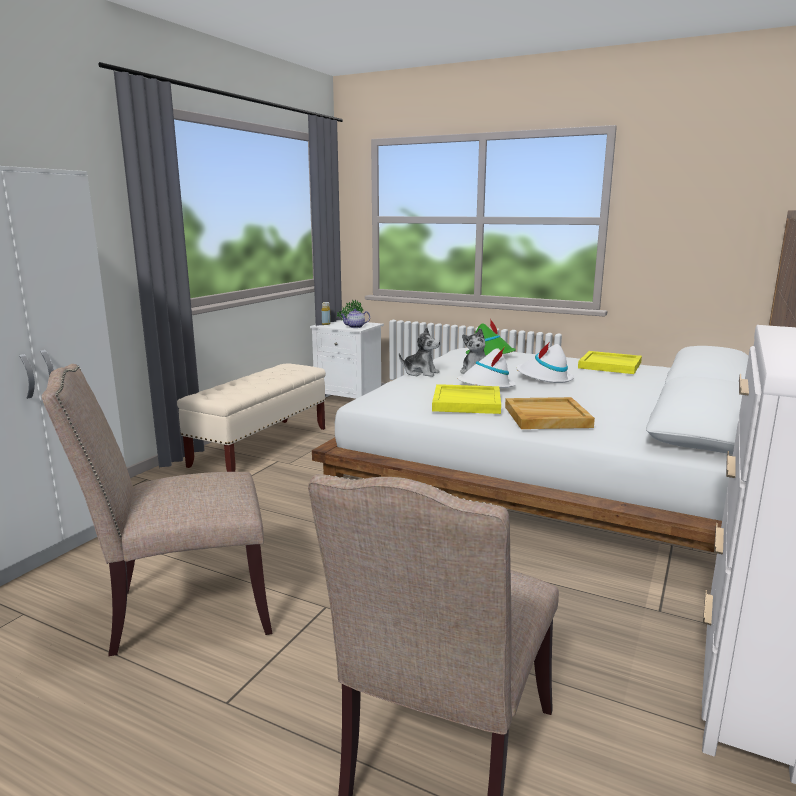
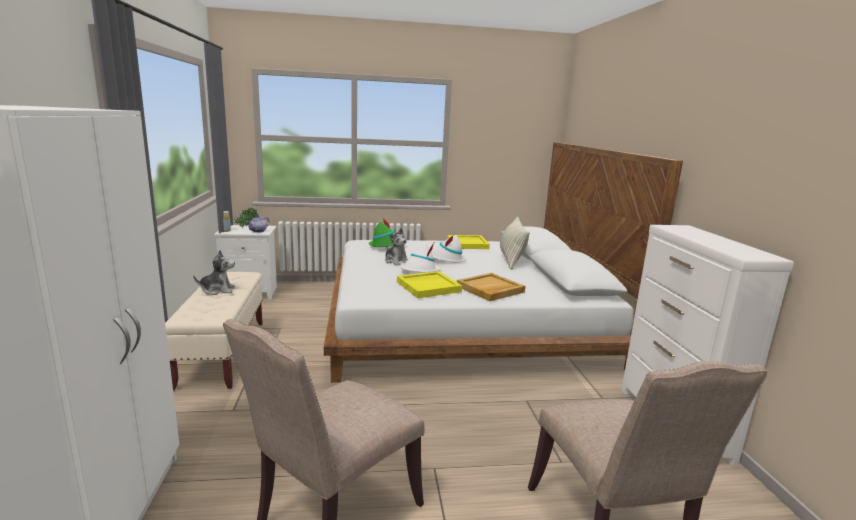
camera: 35 degrees left, 0 degrees up
(420, 373) = (358, 267): plush toy -> plush toy (217, 290)
(650, 390) = (511, 259): none -> pillow

